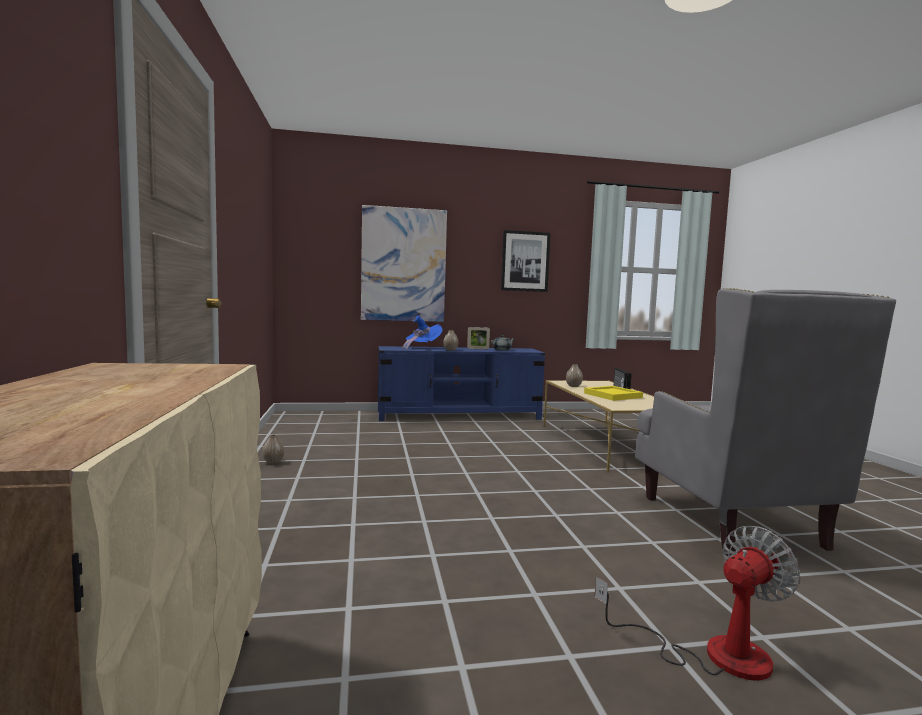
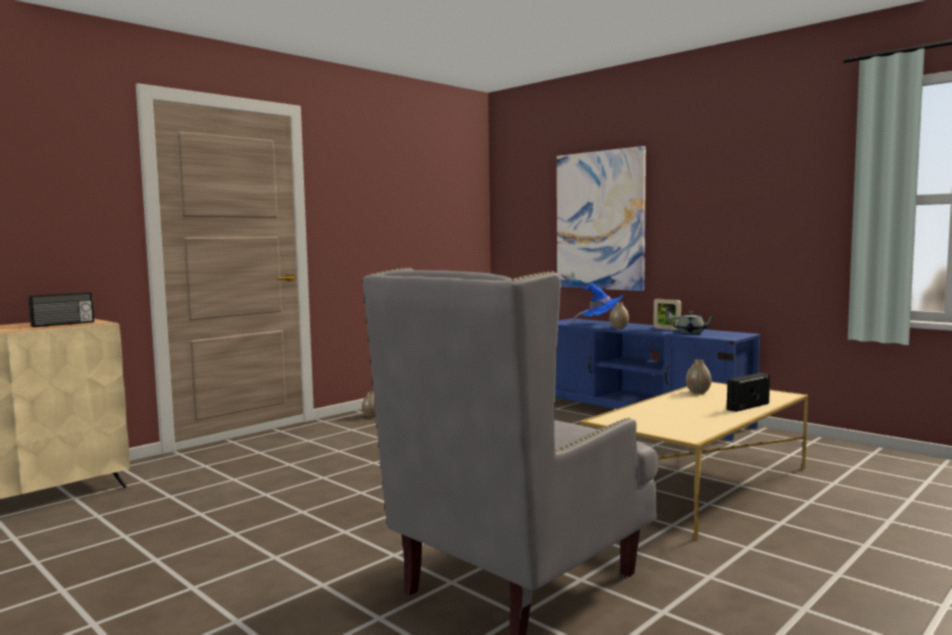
camera: 55 degrees right, 0 degrees up
(172, 373) = (63, 324): none -> radio
(525, 261) = (753, 202): picture -> none
(613, 395) = (687, 409): yellow tray -> none
(713, 653) = (192, 603): fan -> none

